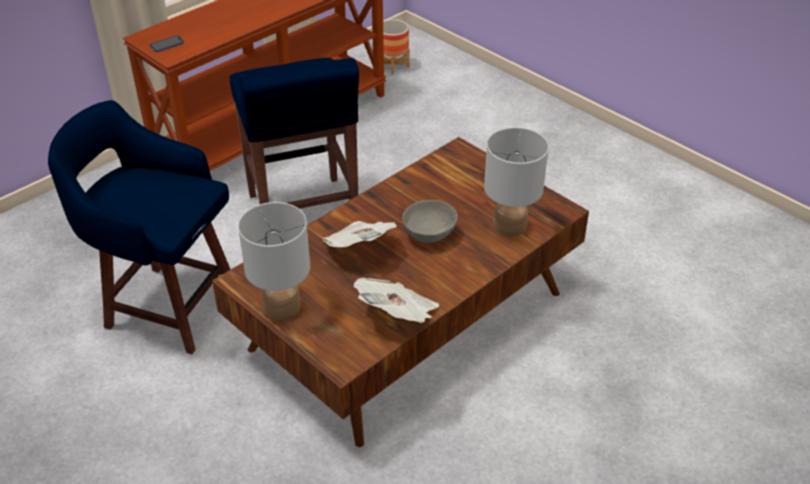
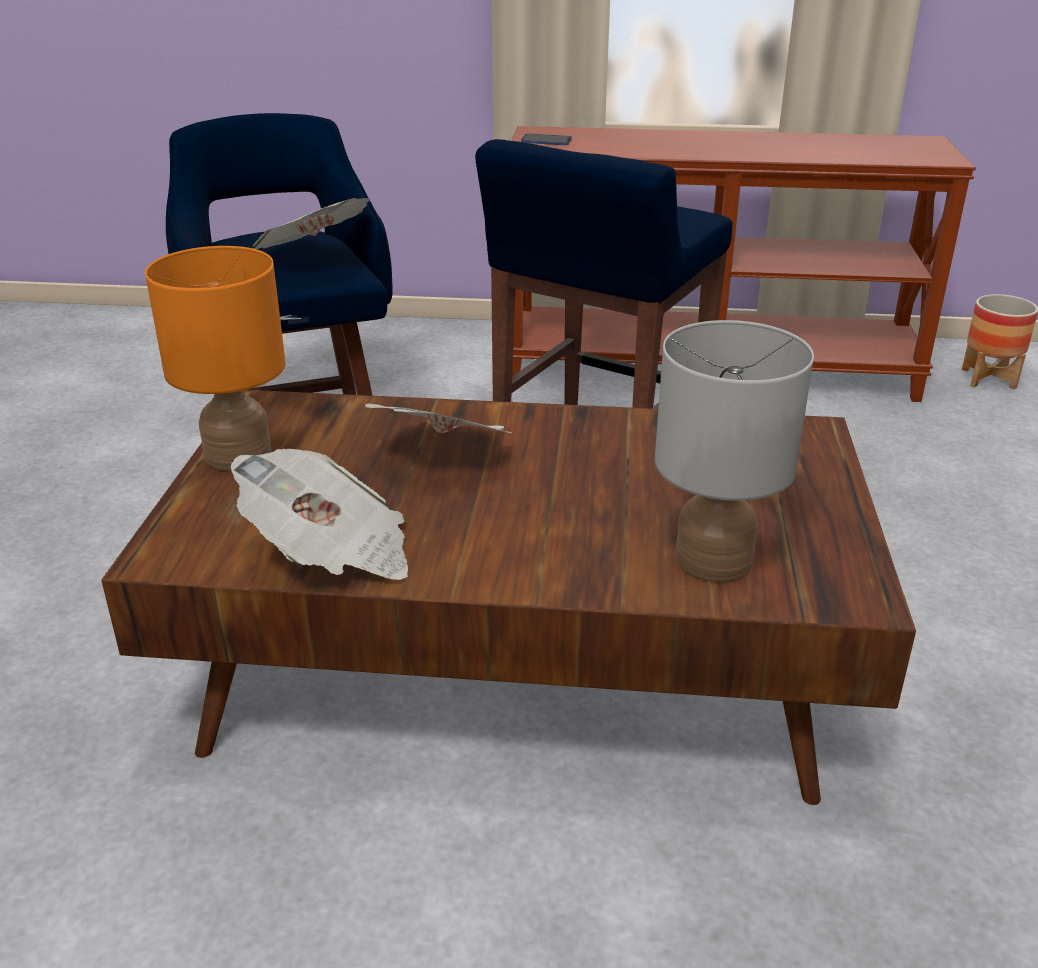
camera: 50 degrees right, 10 degrees down
(171, 187) = (312, 257): none -> newspaper
(281, 307) = (238, 454): grey table lamp -> orange table lamp
(429, 234) = (568, 495): grey bowl -> none

